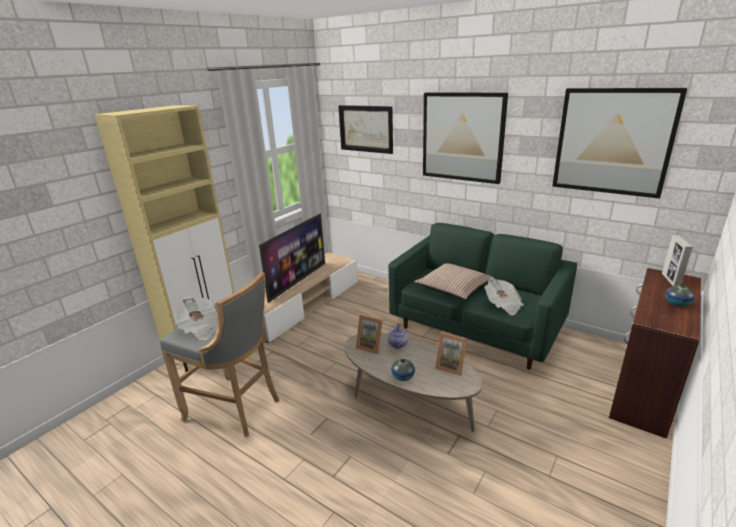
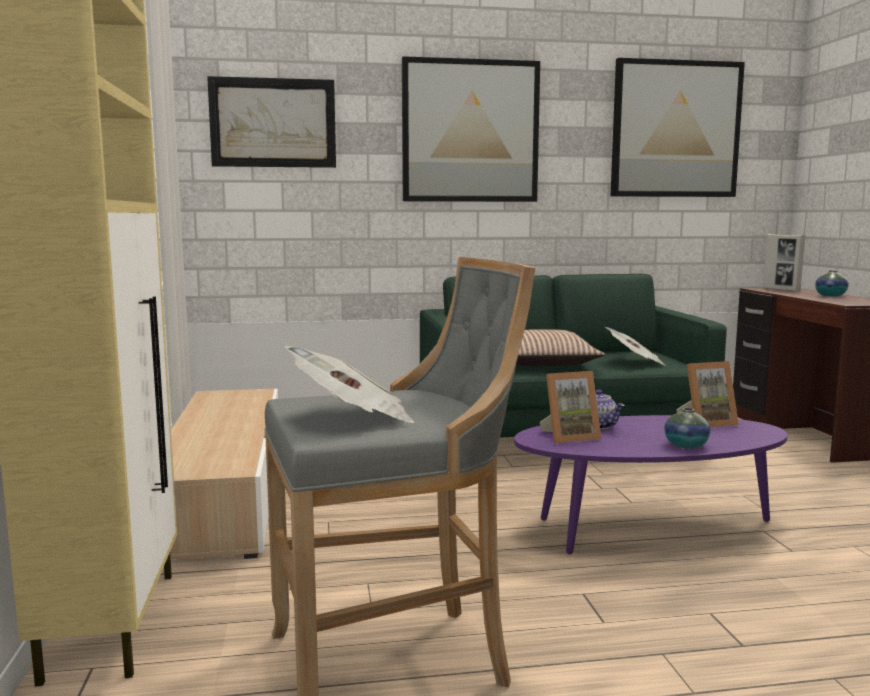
camera: 45 degrees left, 15 degrees down
(297, 281) = (221, 428): television -> none
(408, 403) = (647, 529): beige coffee table -> purple coffee table

